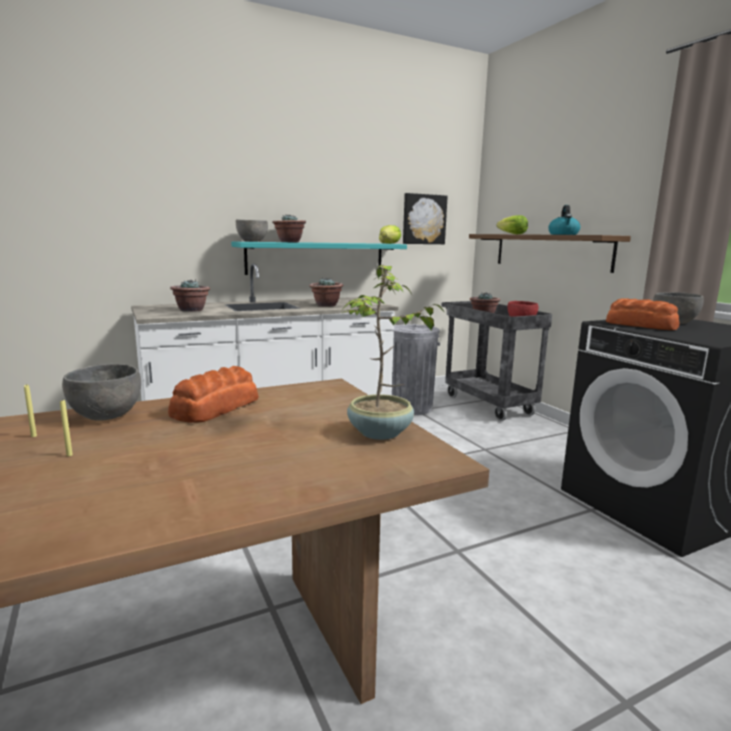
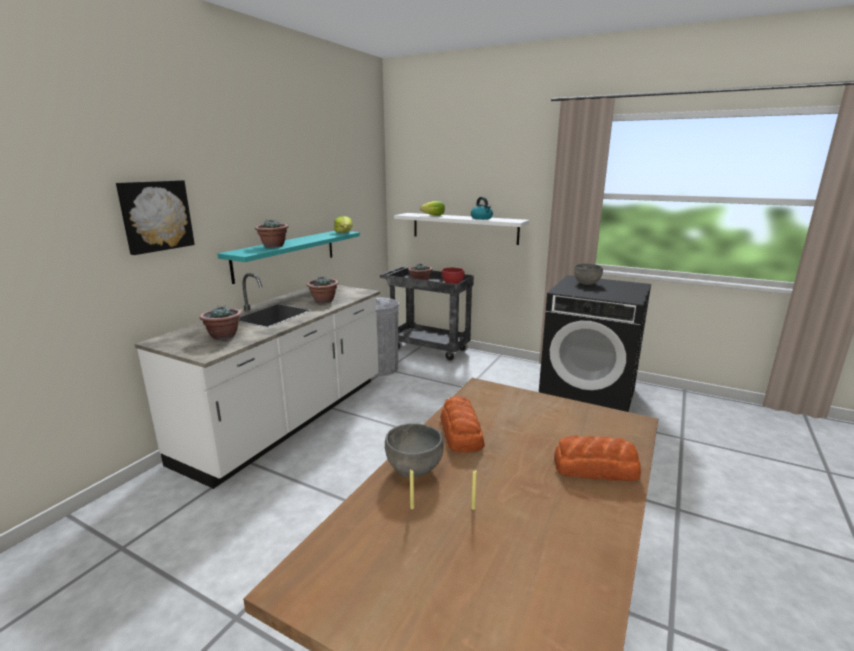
camera: 35 degrees left, 5 degrees up
(252, 241) = (246, 252): grey bowl -> none
(380, 433) = (580, 415): potted plant -> none
(423, 219) = (355, 205): picture -> picture (155, 216)
(550, 251) = (464, 228): brown shelf -> white shelf
(641, 325) = (580, 290): bread -> bread (596, 468)

